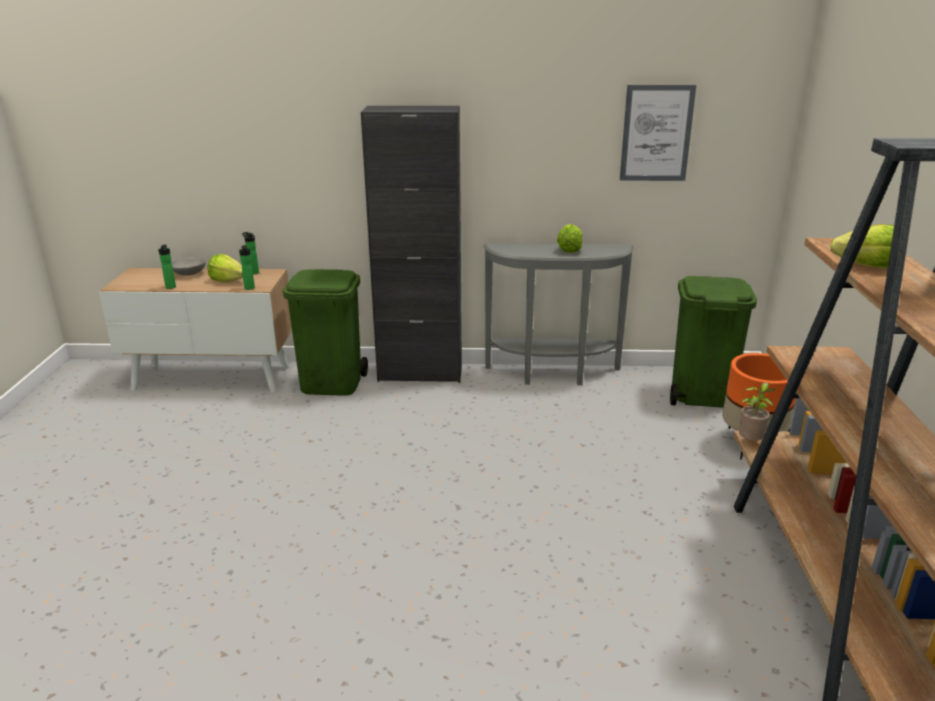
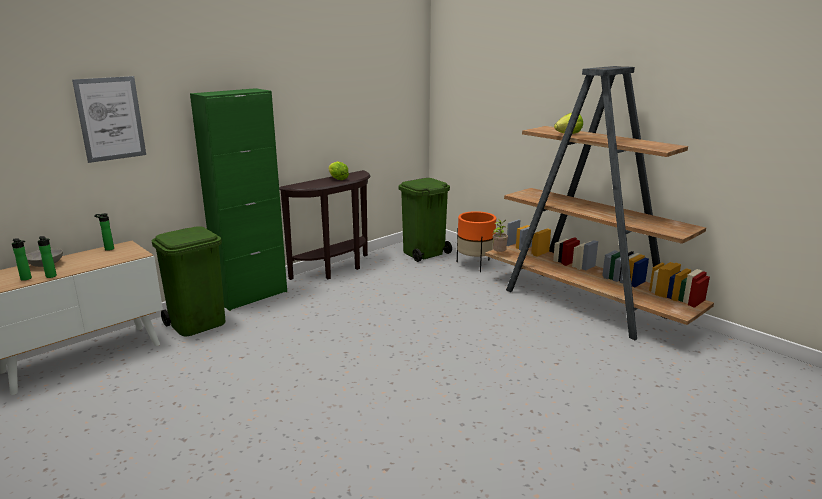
camera: 45 degrees left, 5 degrees down
(228, 280) = (97, 259): lettuce -> none
(249, 288) = (131, 257): bottle -> bottle (27, 279)
(420, 373) = (252, 296): black cabinet -> green cabinet
(553, 375) = (336, 269): grey console table -> brown console table
(656, 133) = (367, 97): picture -> picture (110, 119)

